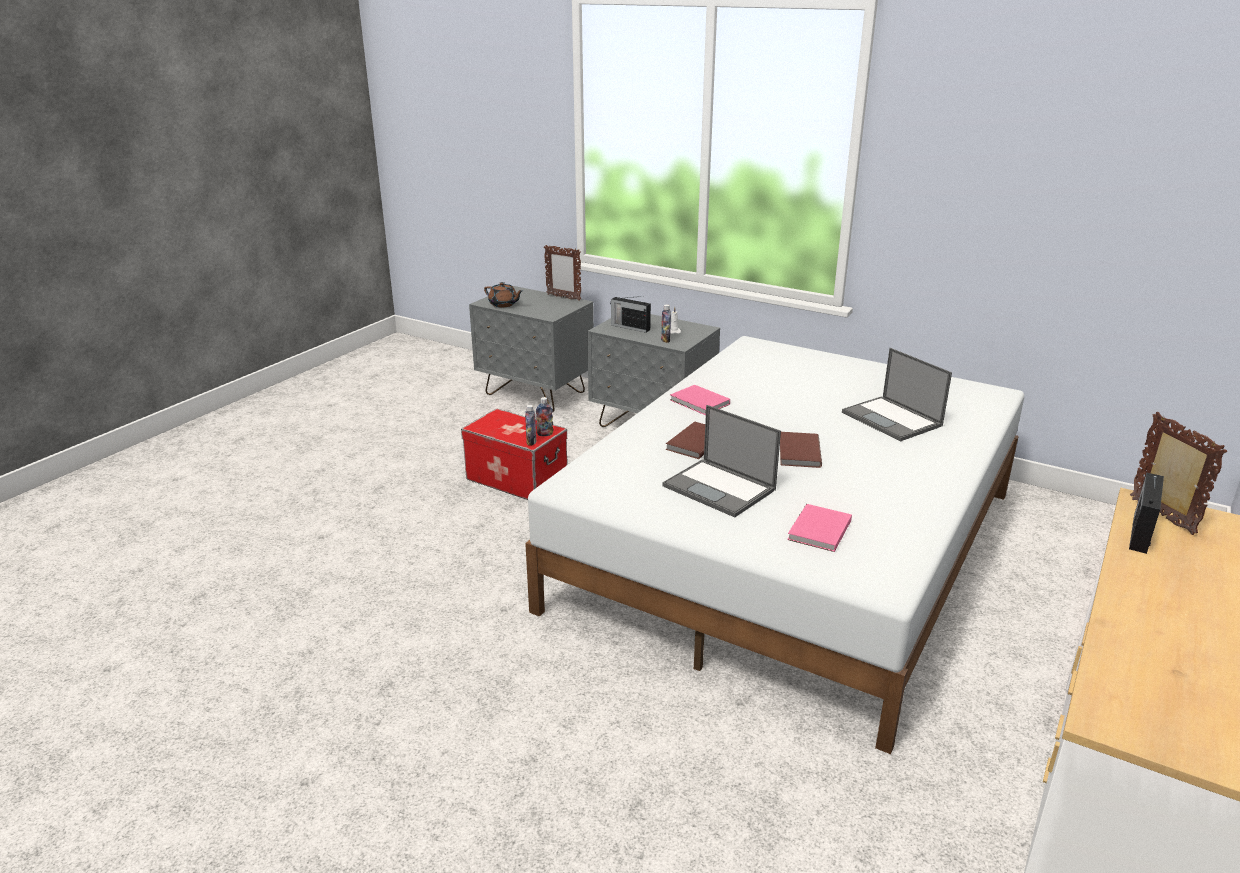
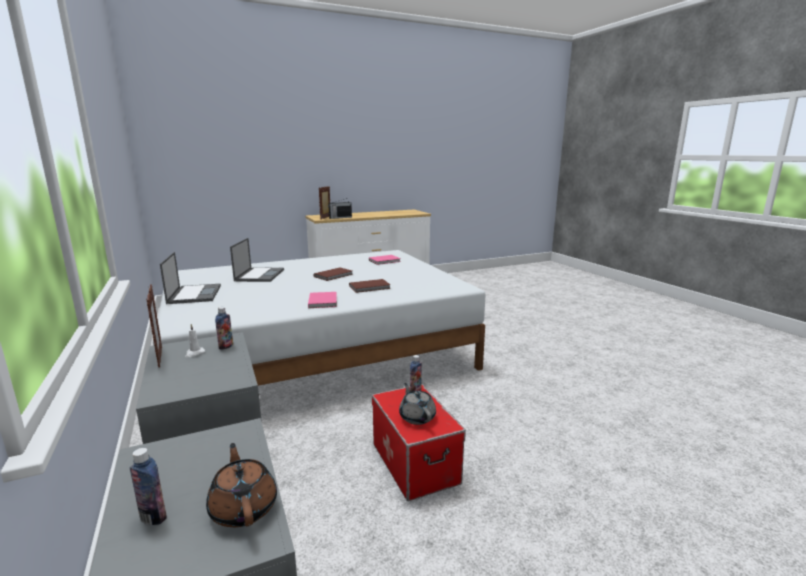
camera: 145 degrees left, 10 degrees down
(507, 424) = (417, 417): none -> grey teapot
(545, 434) = (396, 394): bottle -> bottle (153, 517)
(563, 297) = (126, 483): picture frame -> picture frame (159, 357)
(629, 327) = (211, 373): radio -> none
(720, 488) = (394, 274): laptop -> laptop (194, 294)

